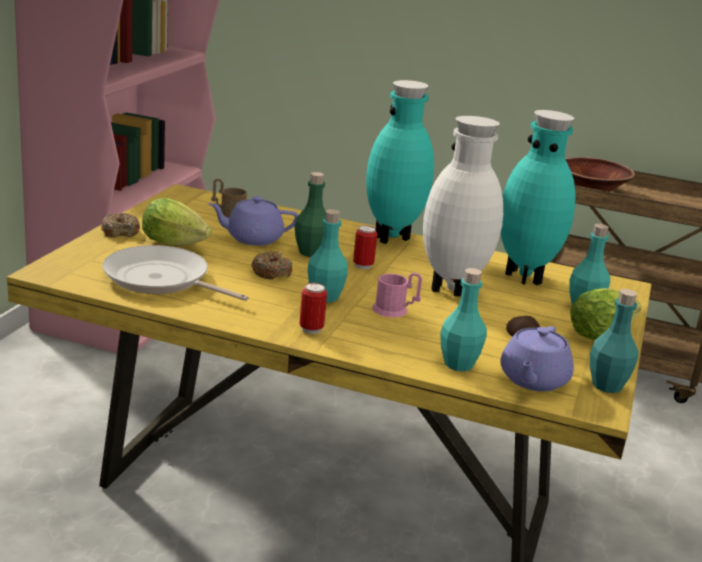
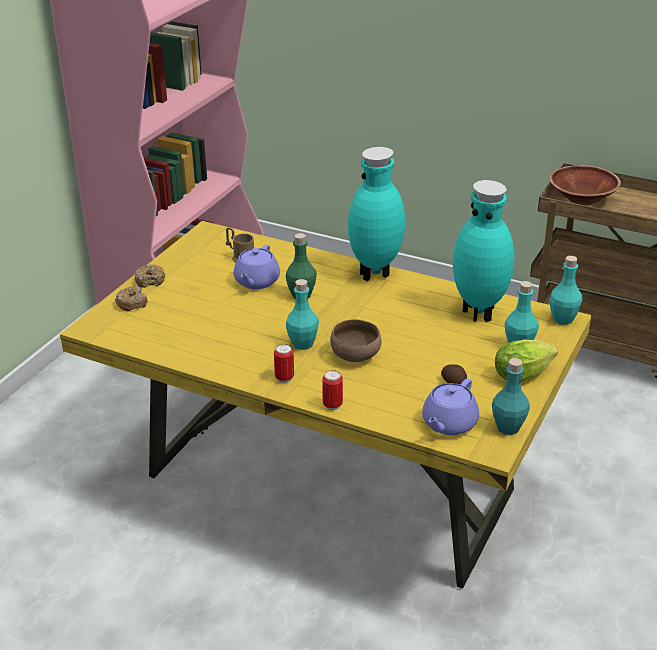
camera: 10 degrees right, 10 degrees up
(161, 280) = (176, 332): frying pan -> none
(177, 245) = (194, 293): lettuce -> none
(253, 238) = (256, 282): purple teapot -> purple teapot turned 75 degrees counterclockwise
(271, 272) = (264, 319): donut -> donut (132, 303)
(363, 265) = (342, 308): can -> can (332, 405)
(395, 310) = (356, 356): pink mug -> brown bowl
(452, 291) = (410, 332): white vase -> none
(458, 364) = (393, 409): turquoise bottle -> turquoise bottle (563, 319)

